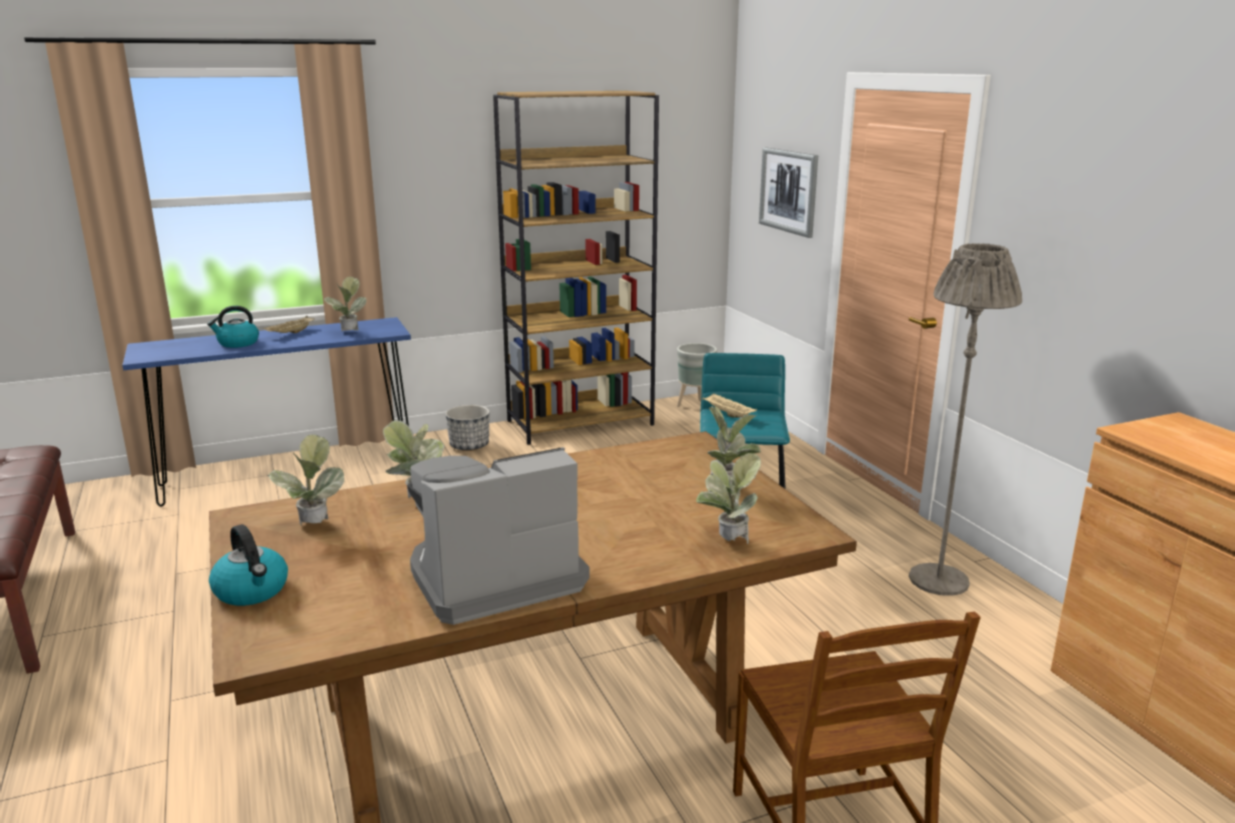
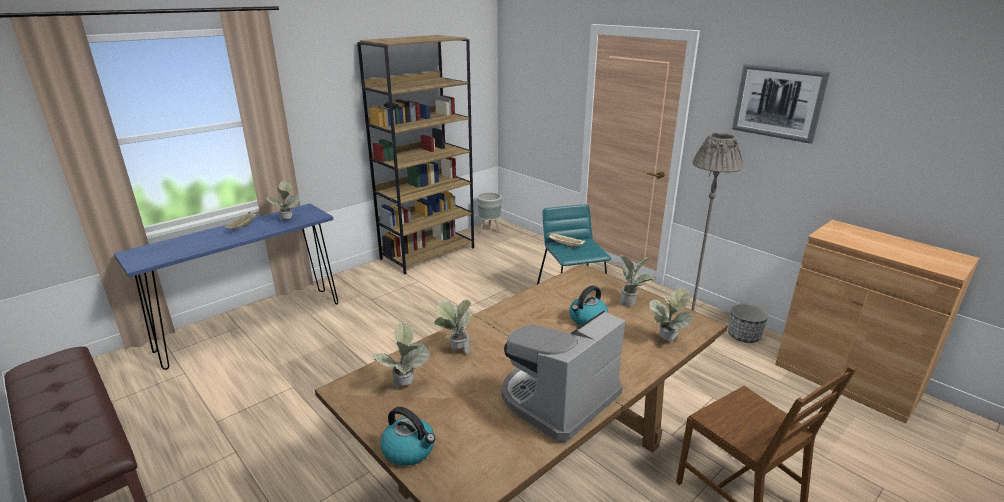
camera: 20 degrees left, 5 degrees up
(237, 343) = (208, 241): kettle -> kettle (587, 319)
(469, 446) = (366, 281): planter -> planter (743, 336)
(788, 191) = (546, 96): picture -> picture (778, 102)

